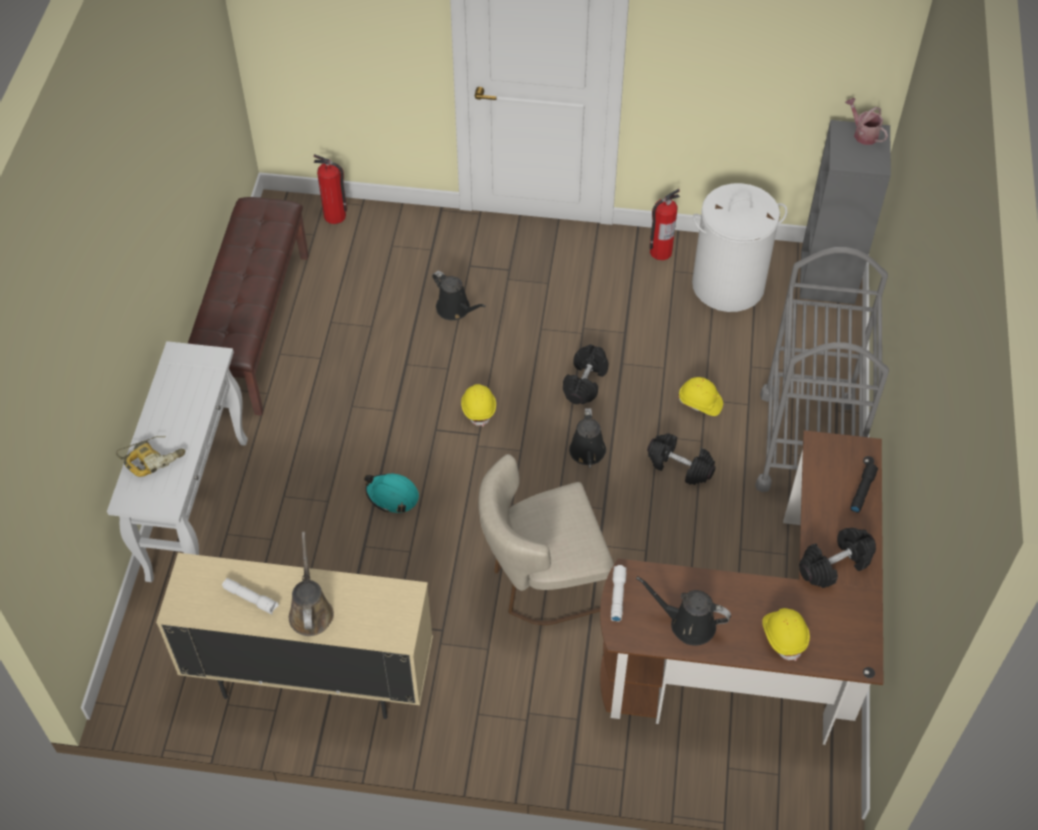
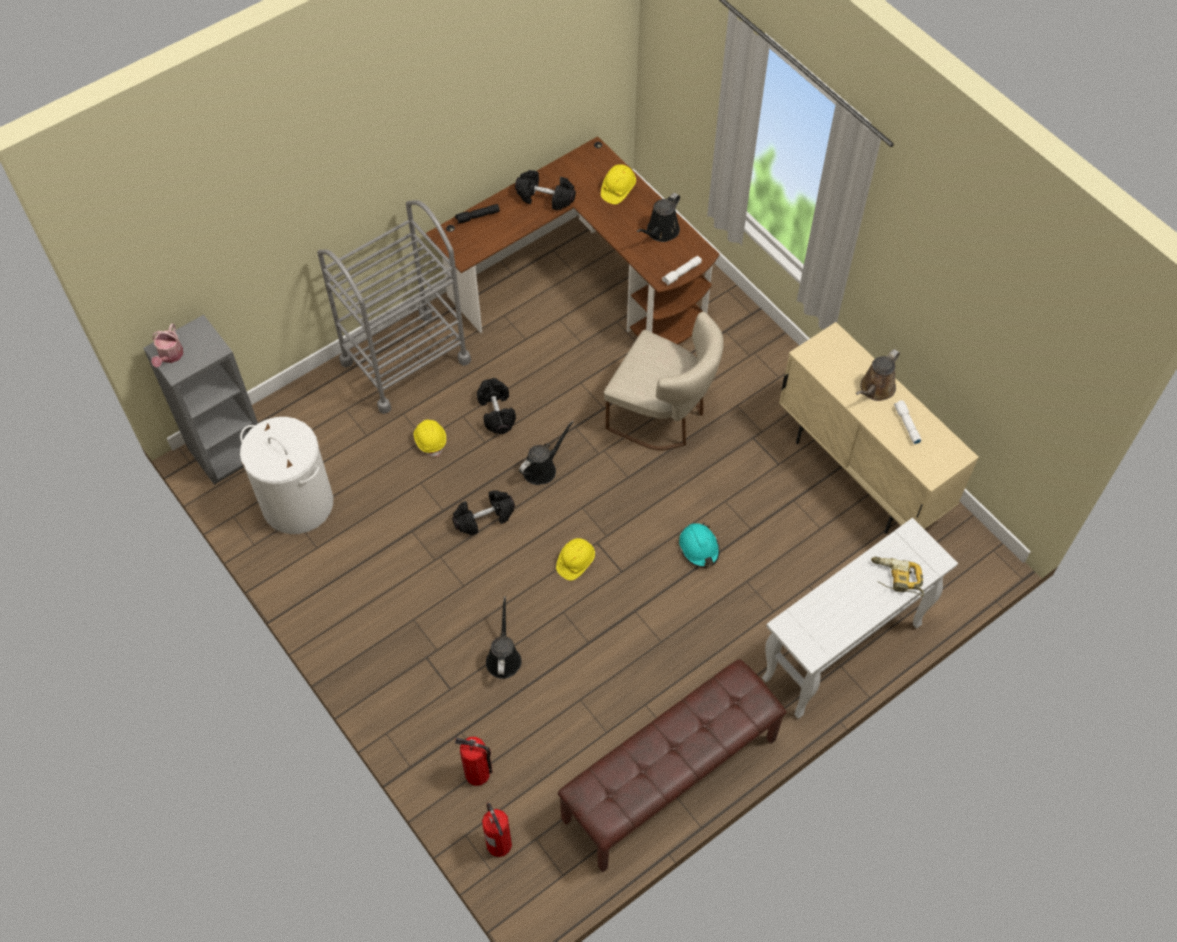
camera: 135 degrees left, 5 degrees up
(660, 252) = (304, 571): fire extinguisher -> fire extinguisher (478, 774)
(688, 624) = (661, 232): black watering can -> black watering can turned 60 degrees clockwise

